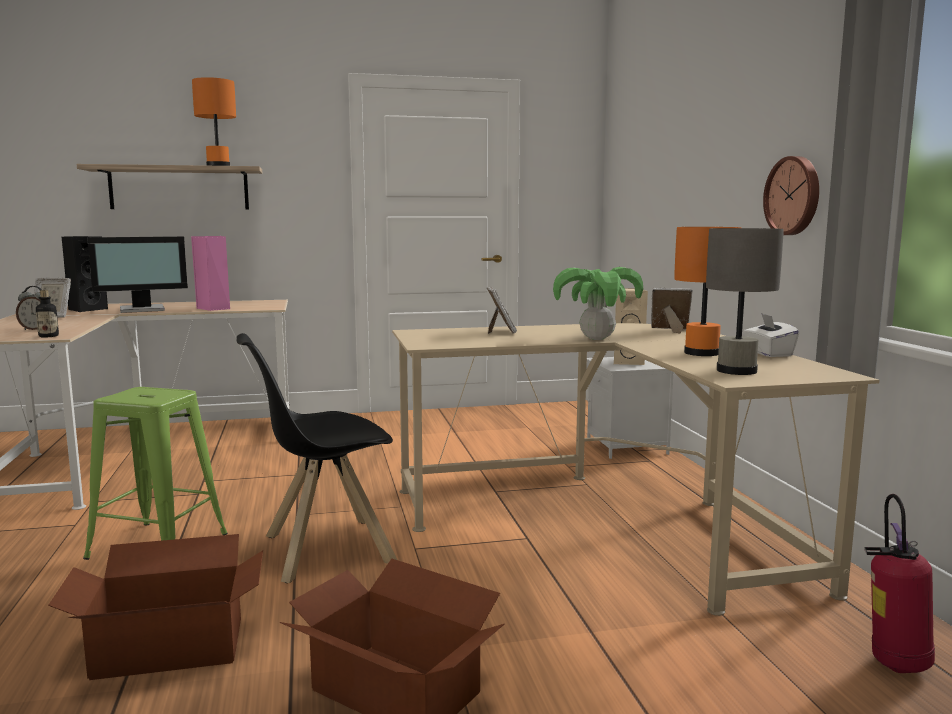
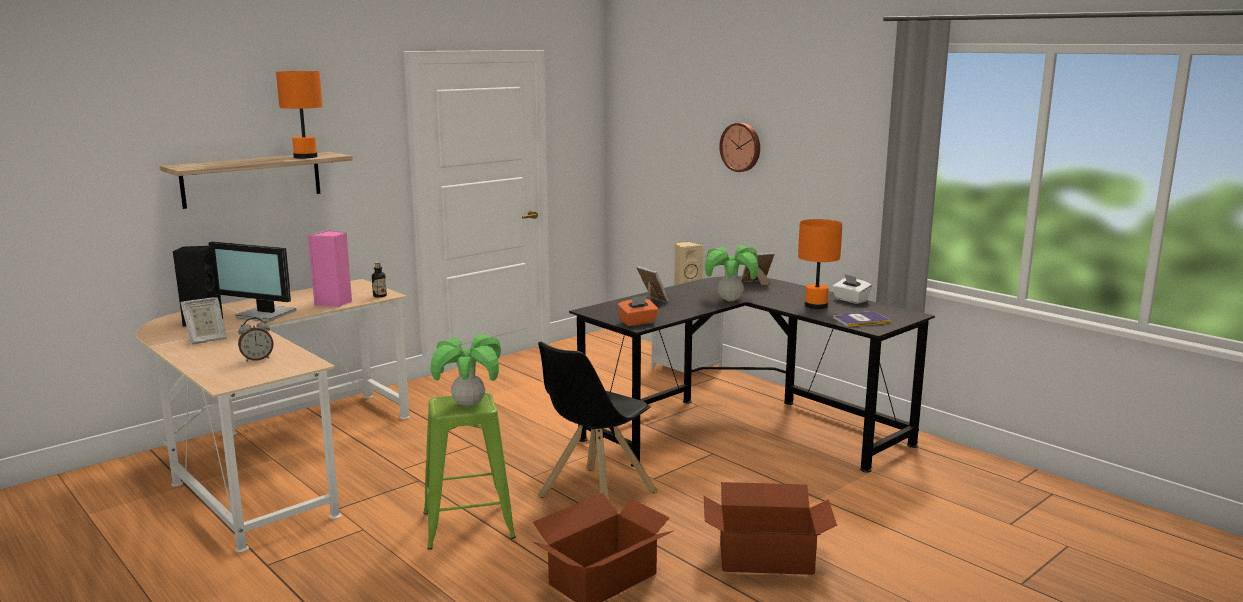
camera: 30 degrees left, 5 degrees up
(48, 336) = (302, 365): bottle -> bottle (380, 296)
(143, 309) = (265, 315): monitor -> monitor turned 75 degrees clockwise
(150, 396) = (468, 404): none -> potted plant
(433, 343) = (638, 322): none -> orange tissue box
(607, 518) = (742, 427): beige desk -> black desk
(736, 370) = (861, 320): grey table lamp -> book
(794, 196) = (841, 187): wall clock -> wall clock (741, 147)
(894, 663) = (966, 473): fire extinguisher -> none

